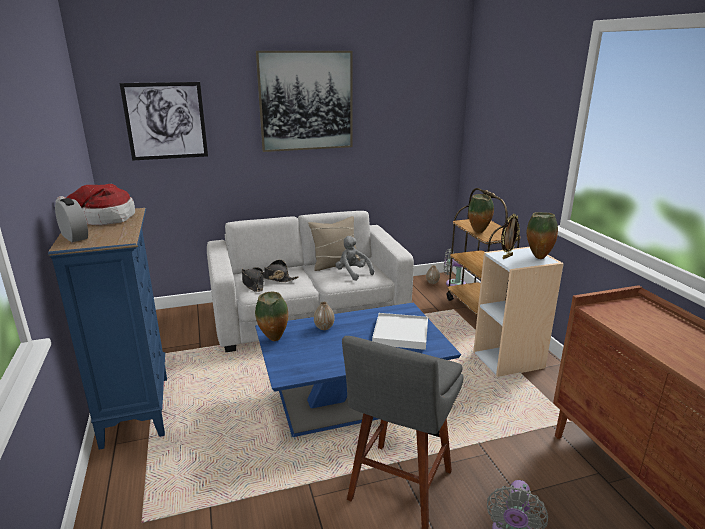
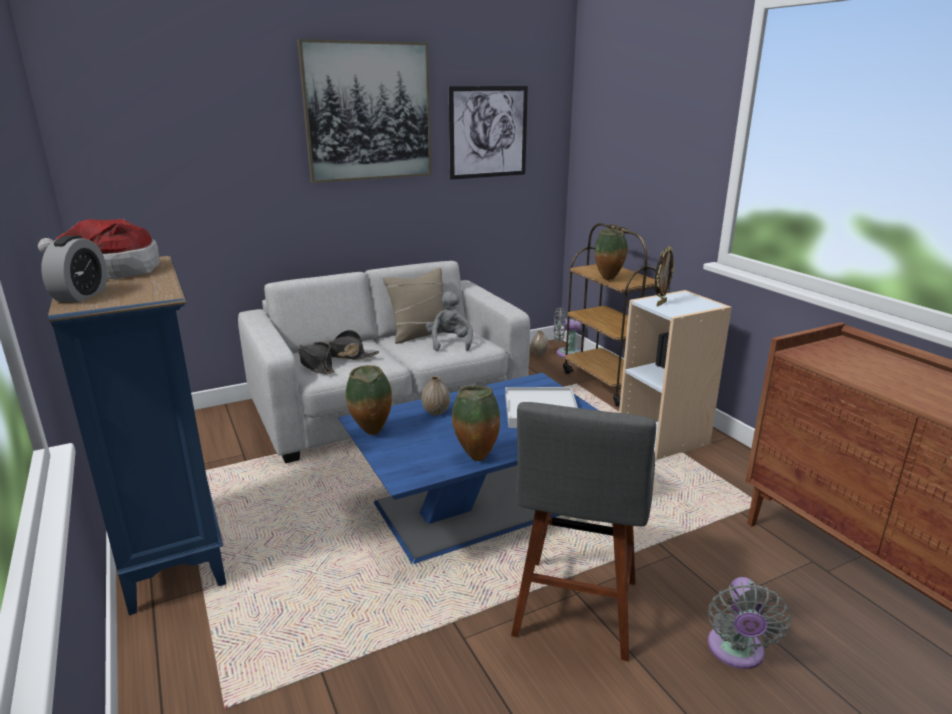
camera: 10 degrees left, 0 degrees up
(75, 237) = (81, 295): alarm clock -> alarm clock turned 60 degrees clockwise
(165, 121) = (171, 139): picture -> picture (488, 132)
(352, 273) = (449, 343): grey plush toy -> grey plush toy turned 45 degrees clockwise
(537, 257) = (698, 302): vase -> vase (475, 457)

